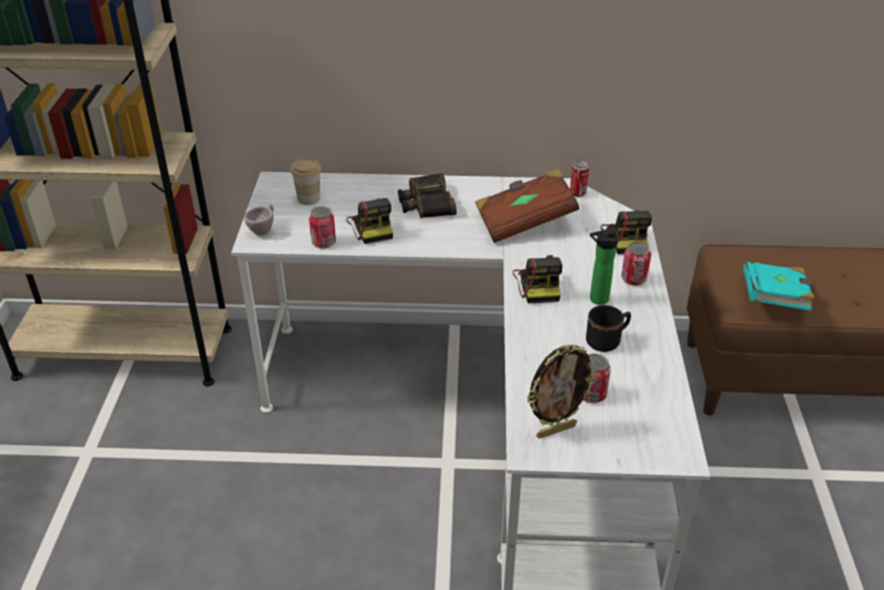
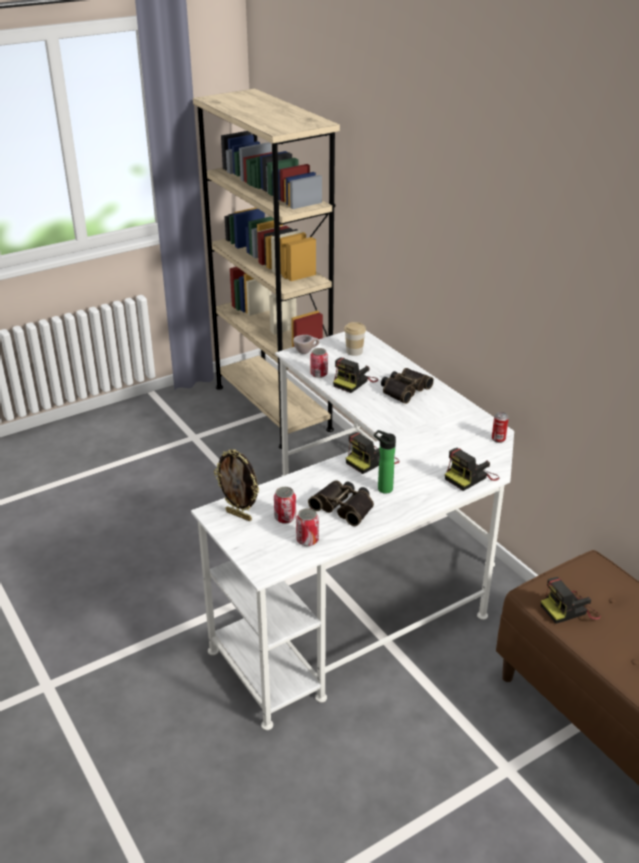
camera: 55 degrees right, 5 degrees down
(524, 222) = (433, 431): brown book -> none
(607, 341) = (344, 506): black mug -> binoculars
(633, 279) = (425, 495): can -> can (307, 540)
(774, 300) = (569, 609): turquoise book -> camera

